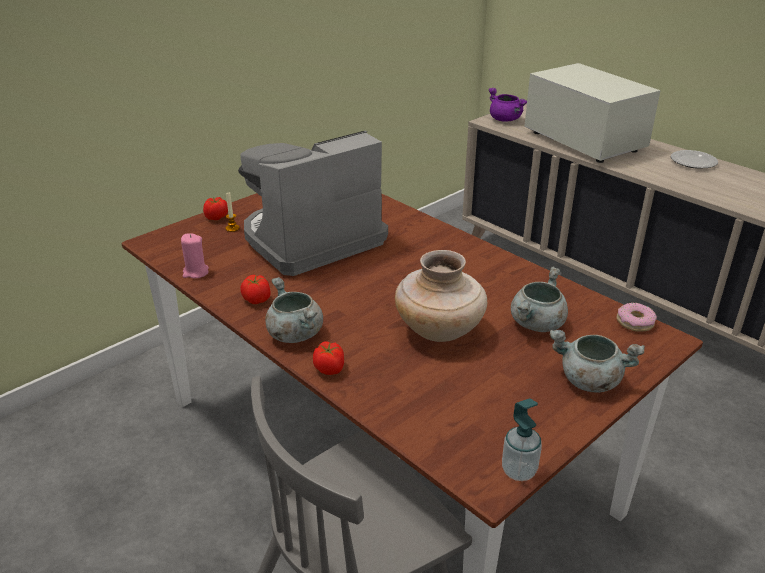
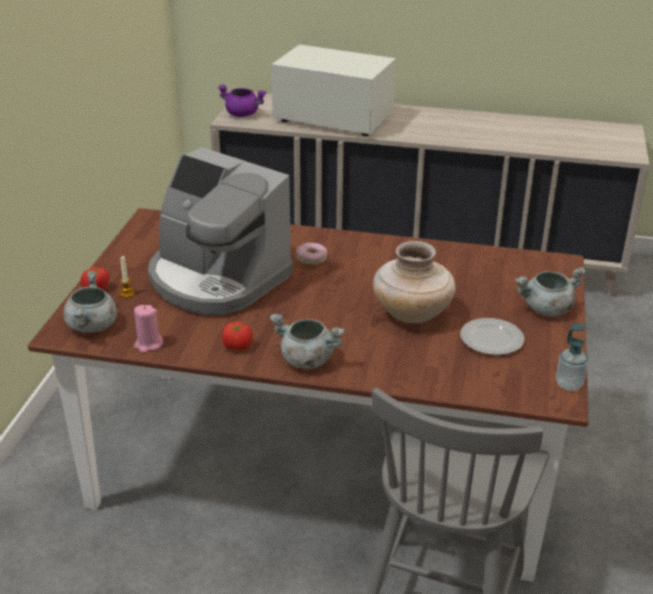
camera: 35 degrees left, 0 degrees up
(311, 240) = (216, 279): coffee machine -> coffee machine turned 75 degrees counterclockwise
(329, 369) = (368, 374): tomato -> none
(537, 324) = (472, 283): grey cooking pot -> grey cooking pot (93, 326)
(634, 322) = (531, 258): donut -> donut (311, 258)
(693, 162) = (435, 116): plate -> plate (492, 340)

